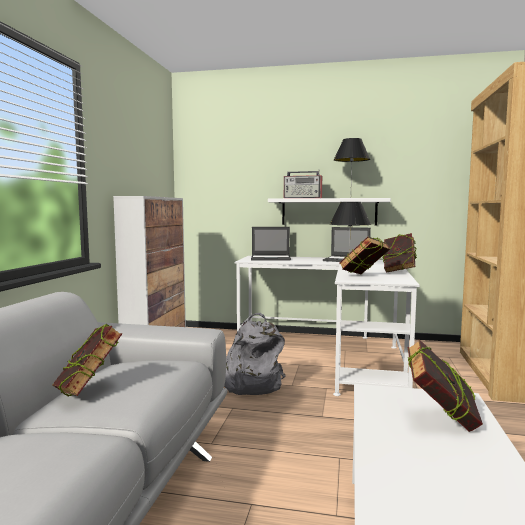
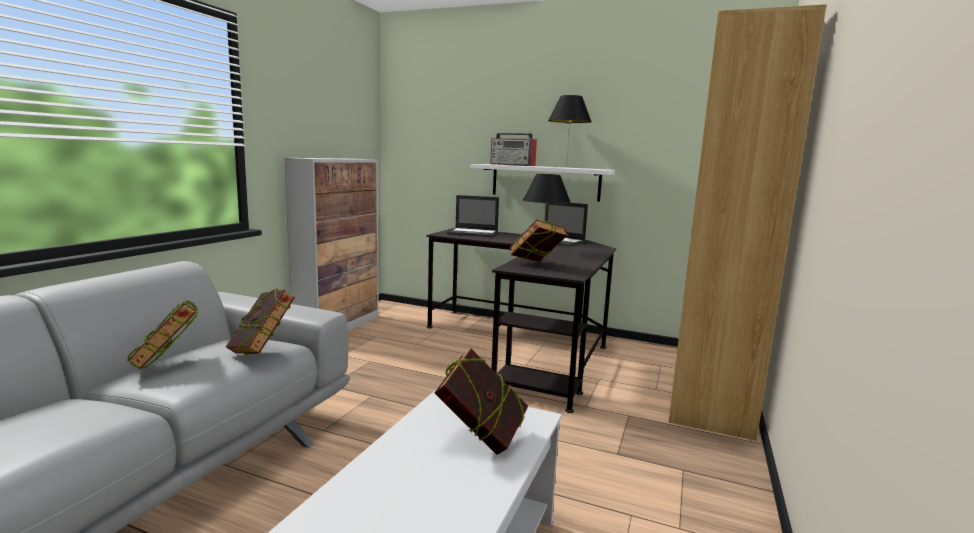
camera: 10 degrees right, 5 degrees up
(250, 384) = (409, 372): grey backpack -> none
(332, 353) = (526, 347): white desk -> black desk
(398, 271) = (589, 261): book -> book (262, 352)

